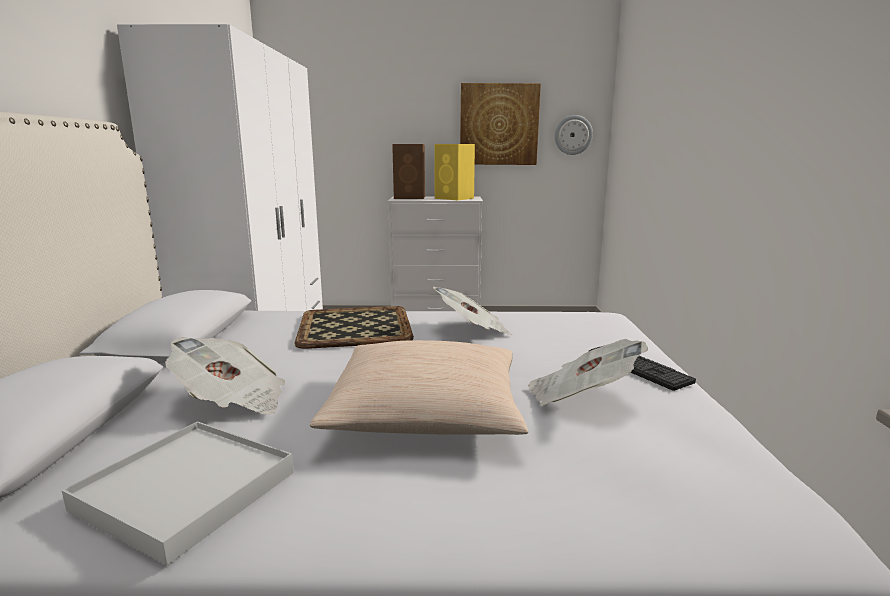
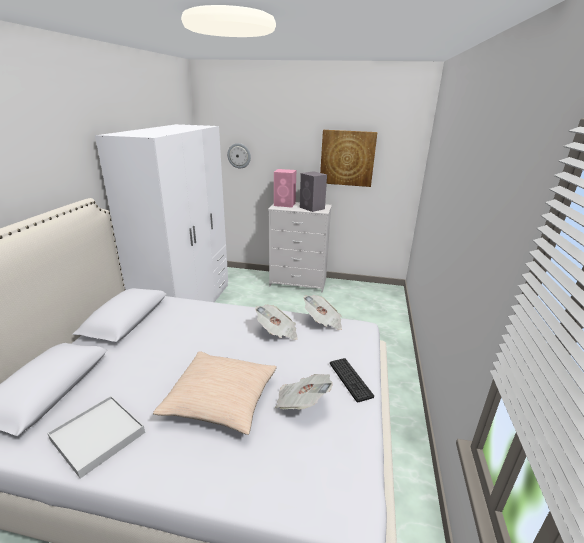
camera: 10 degrees right, 10 degrees up
(233, 401) = (135, 376): newspaper -> newspaper (323, 321)
(354, 327) = (215, 320): tray -> none
(410, 197) = (285, 204): brown speaker -> pink speaker
(455, 198) = (312, 208): yellow speaker -> grey speaker
(573, 135) = (398, 168): wall clock -> wall clock (239, 155)

